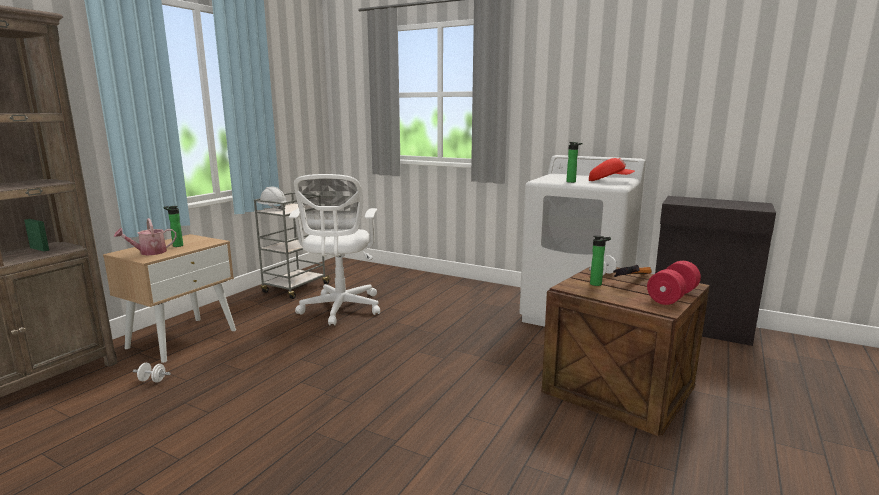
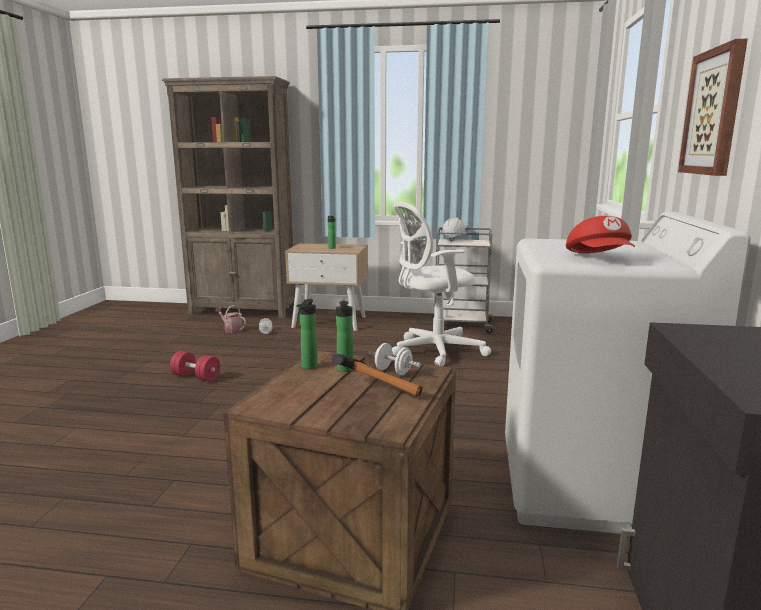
camera: 70 degrees right, 0 degrees up
(149, 252) = (309, 247): watering can -> watering can (231, 329)
(570, 101) = (714, 112): none -> picture
(572, 182) = (548, 248): bottle -> bottle (308, 367)
(672, 297) = (316, 412): red dumbbell -> red dumbbell (196, 377)

